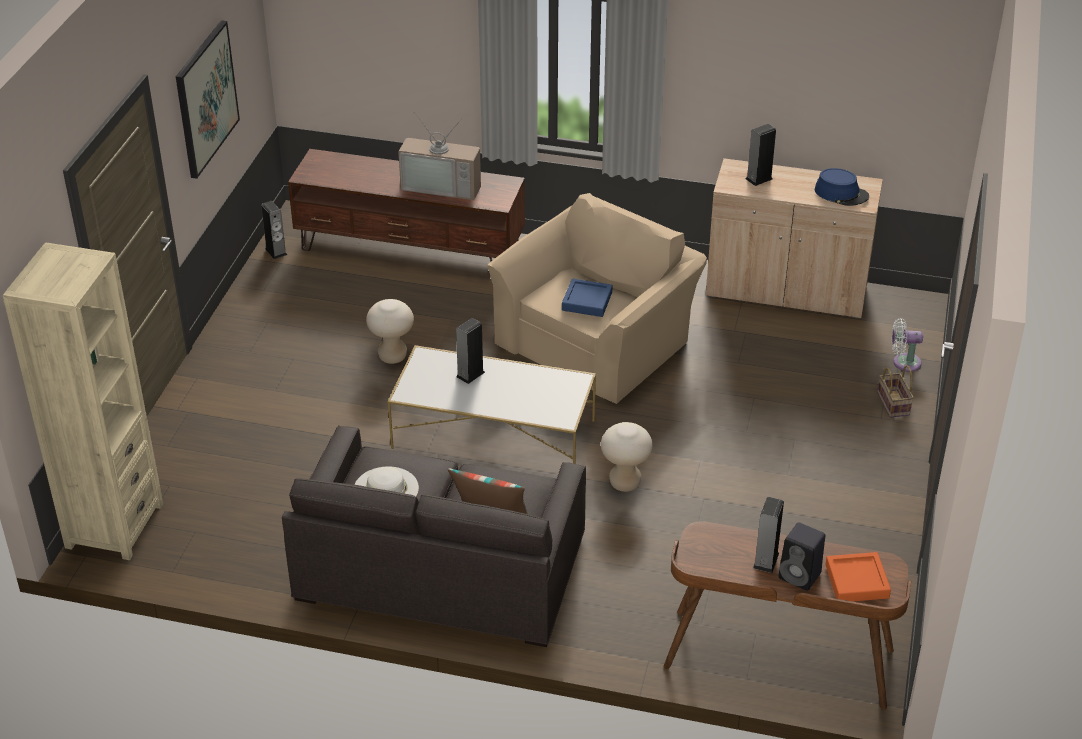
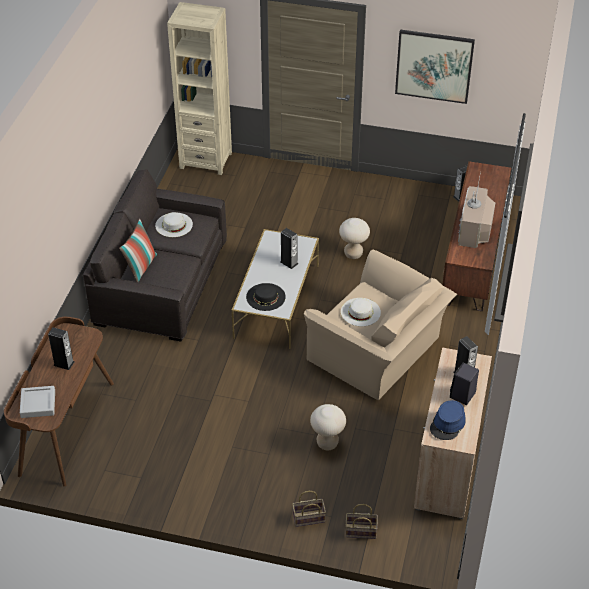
camera: 90 degrees right, 5 degrees up
(546, 397) = (265, 297): none -> black hat
(587, 301) = (360, 312): blue tray -> white hat
(625, 483) = (228, 362): beige stool -> beige stool (327, 443)
(801, 576) = (47, 378): black speaker -> black speaker (462, 396)
(857, 581) = (38, 404): orange tray -> grey tray
(903, 362) = (360, 532): white fan -> basket

